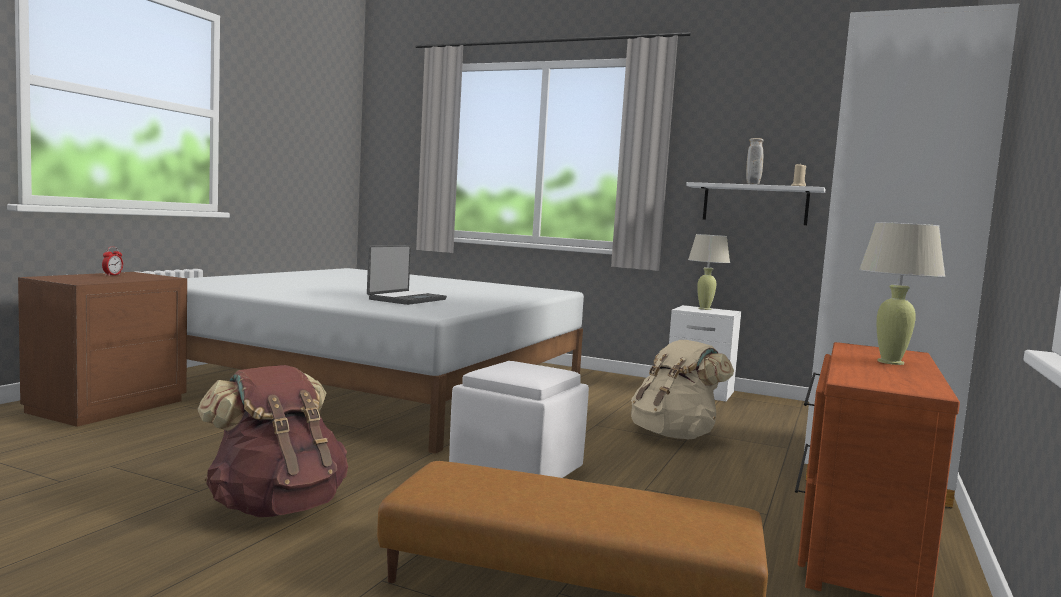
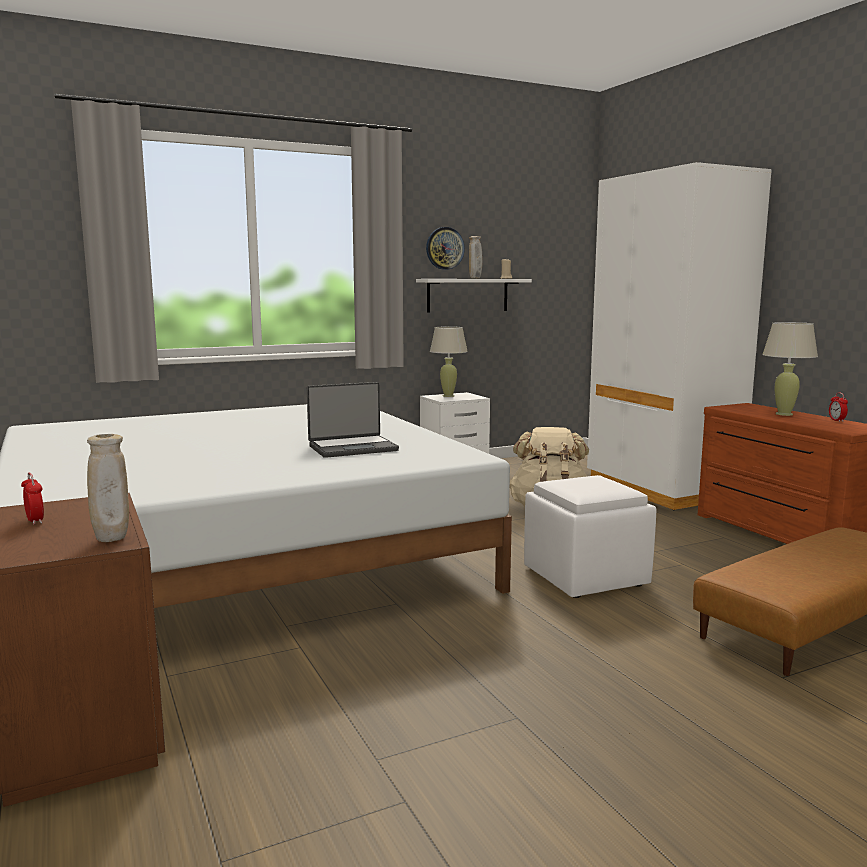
camera: 50 degrees left, 5 degrees up
(84, 281) = (112, 539): none -> beige vase
(276, 507) = (596, 687): brown backpack -> none
(406, 299) = (352, 448): laptop -> laptop turned 90 degrees clockwise
(730, 153) = (444, 248): none -> wall clock
(921, 378) = (837, 420): none -> alarm clock

